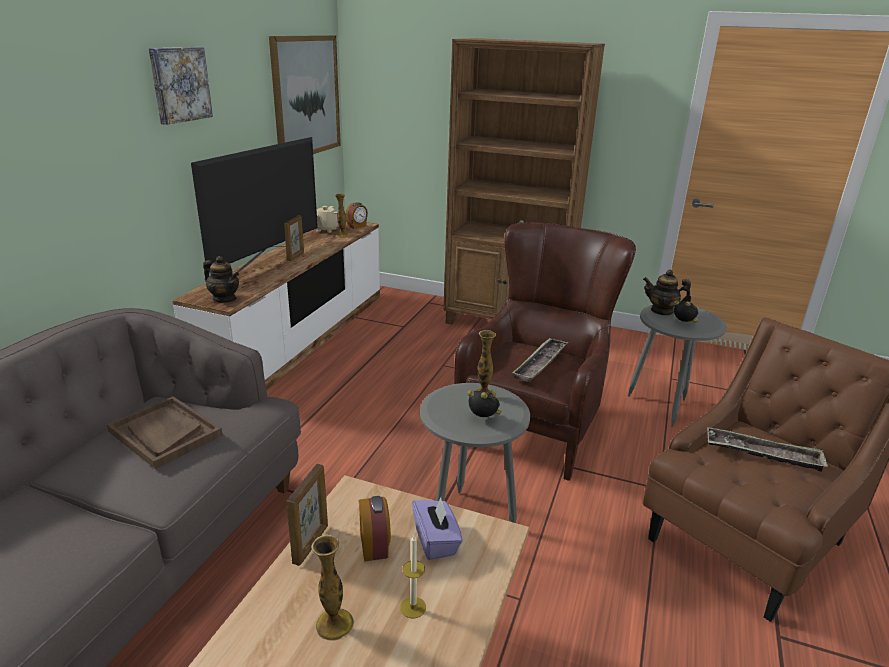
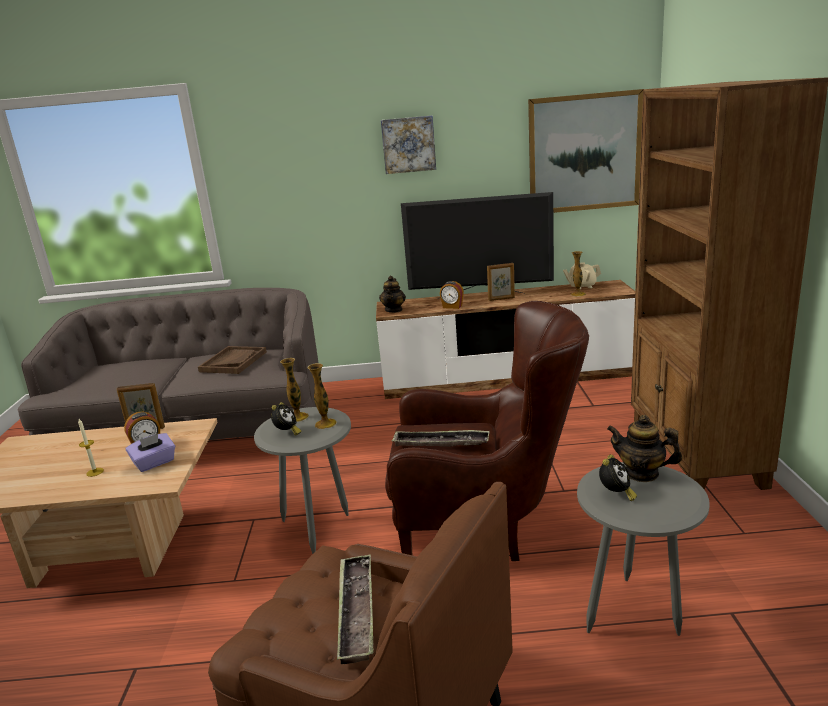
camera: 70 degrees right, 5 degrees down
(334, 624) = (82, 455): vase -> vase (298, 417)
(357, 226) = (612, 290): alarm clock -> alarm clock (452, 307)
(662, 311) = (642, 473): teapot -> teapot turned 60 degrees counterclockwise

